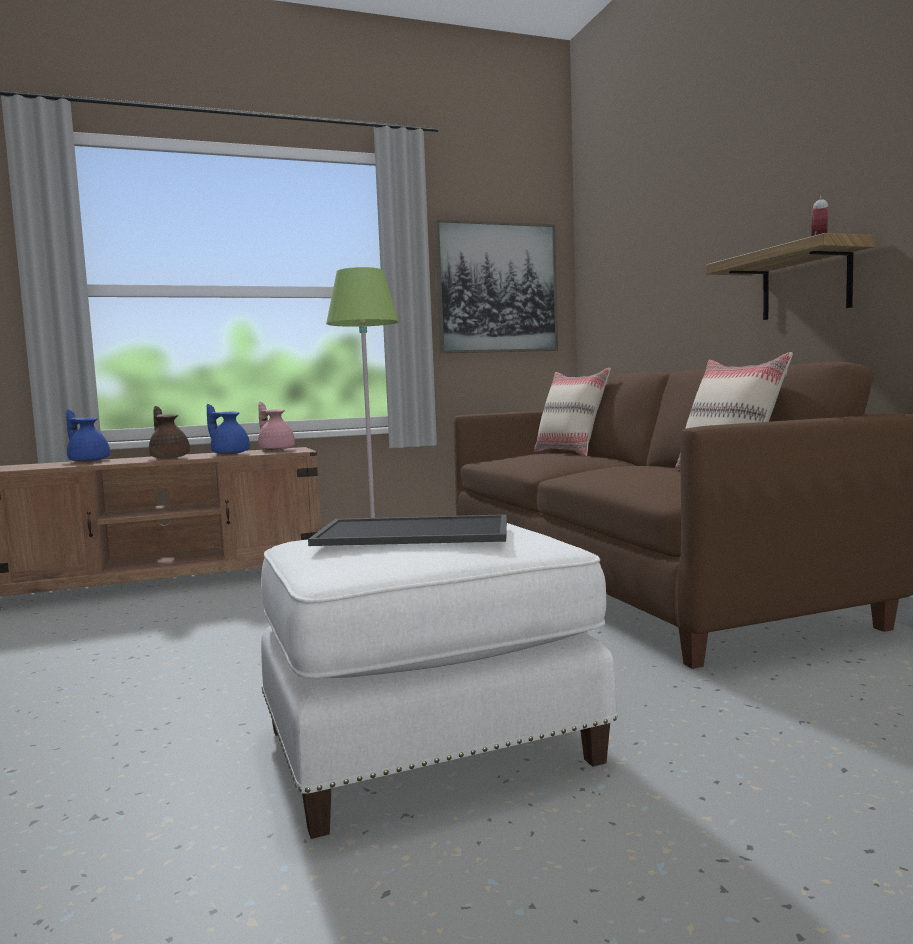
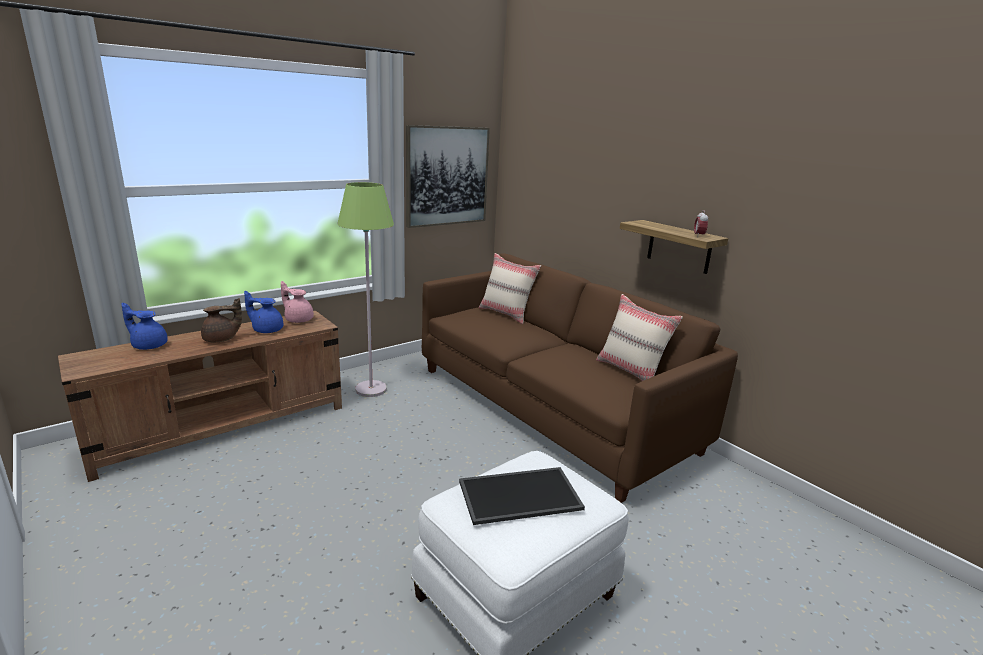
camera: 20 degrees left, 15 degrees up
(170, 457) = (221, 339): brown teapot -> brown teapot turned 120 degrees clockwise

